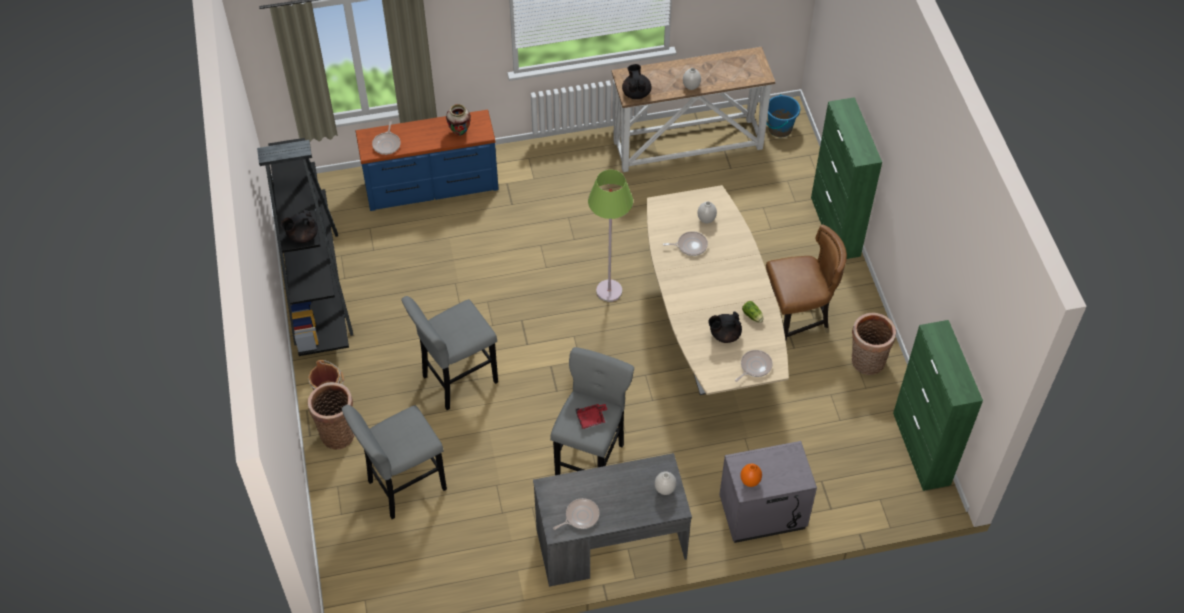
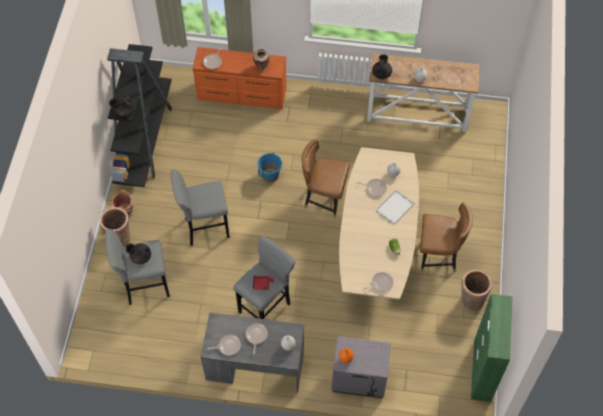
camera: 20 degrees right, 5 degrees up
(432, 186) = (241, 95): blue dresser -> orange dresser
(609, 291) = (324, 199): green floor lamp -> brown chair
(614, 490) = (256, 336): none -> frying pan
(724, 334) = (370, 255): black teapot -> black teapot (140, 257)
(728, 261) = (395, 206): none -> white tray
(779, 129) = (483, 121): blue bucket -> blue bucket (270, 175)
(835, 227) = (491, 200): green cabinet -> none

